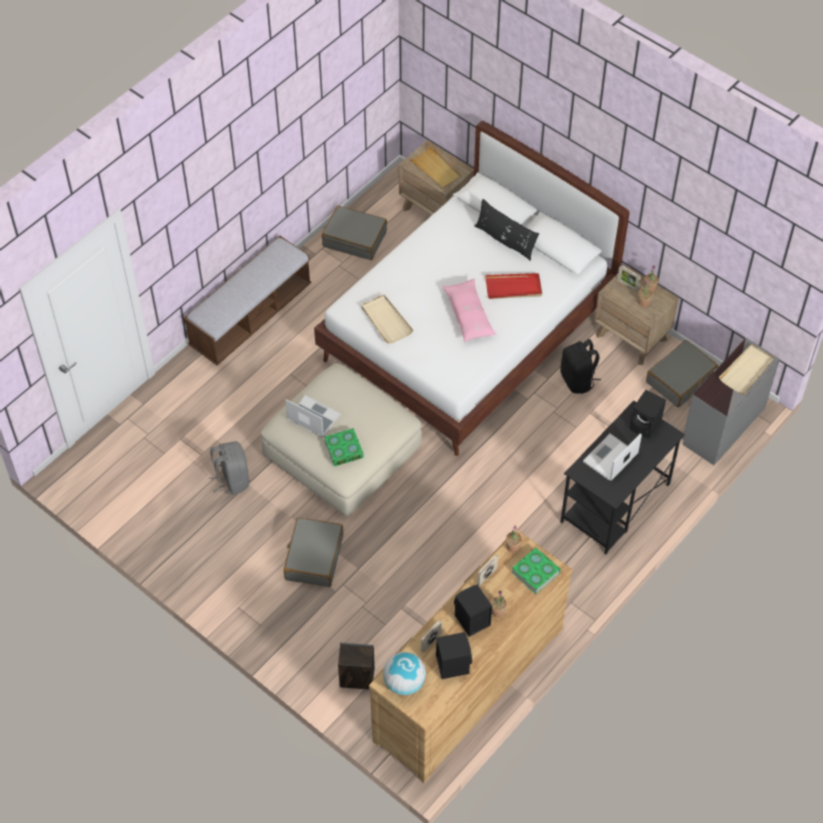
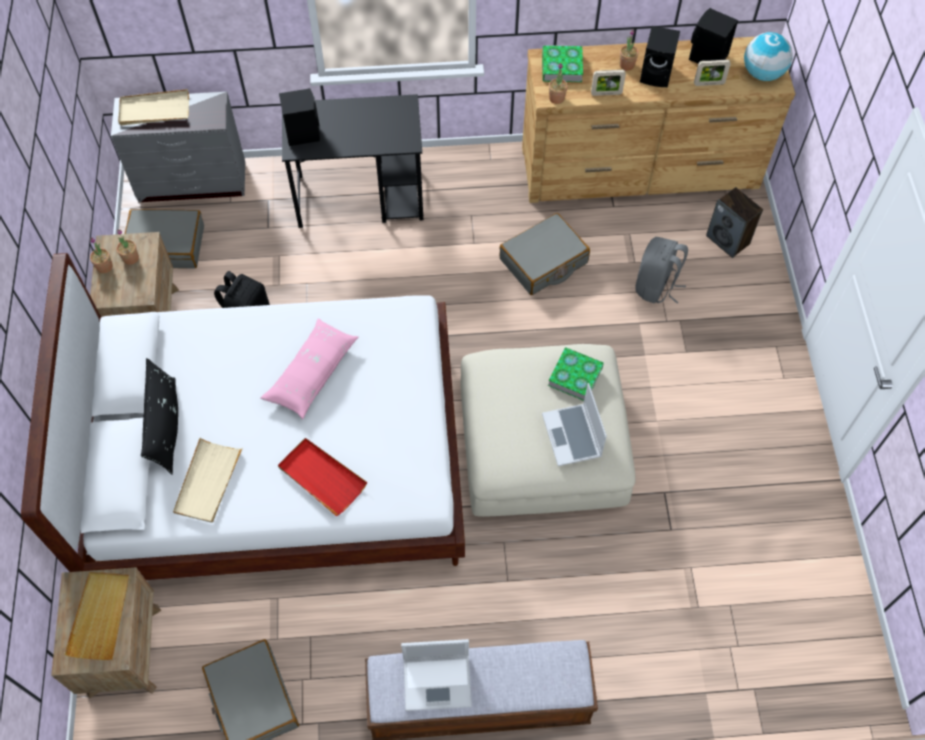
camera: 135 degrees left, 5 degrees up
(232, 480) = (682, 510): grey backpack -> grey backpack (656, 286)
(313, 557) = (671, 365): grey suitcase -> grey suitcase (543, 262)
(386, 320) = (402, 440): beige tray -> beige tray (208, 482)
(513, 288) = (231, 363): red tray -> red tray (321, 477)
(610, 458) = (369, 132): laptop -> laptop (438, 681)
(627, 285) = (119, 287): picture frame -> none

